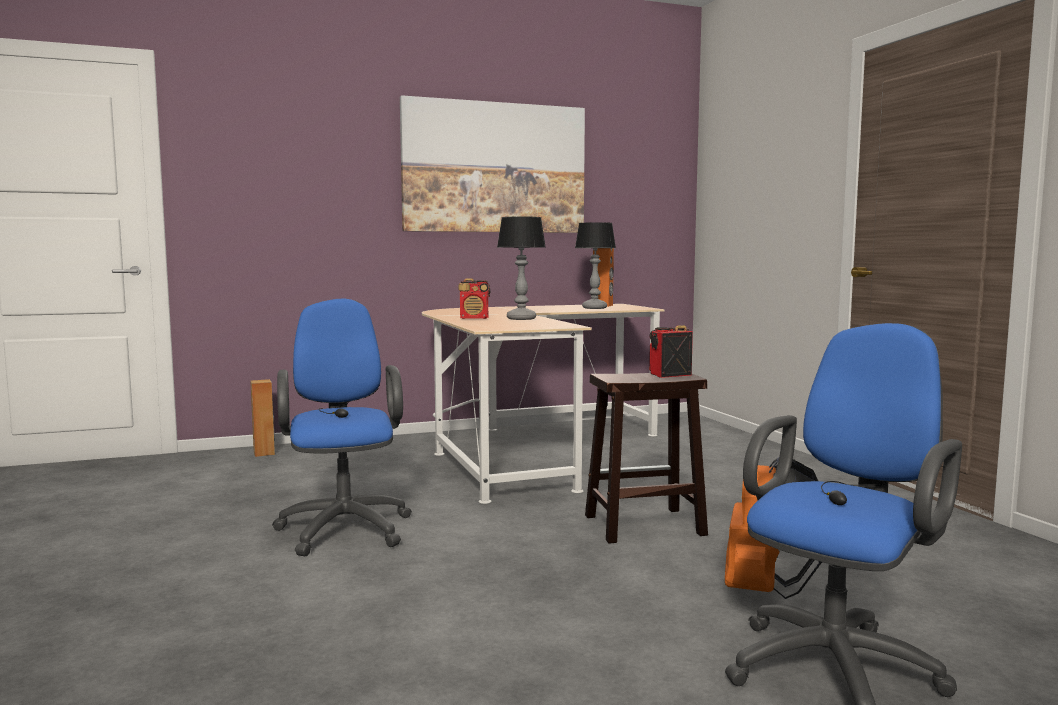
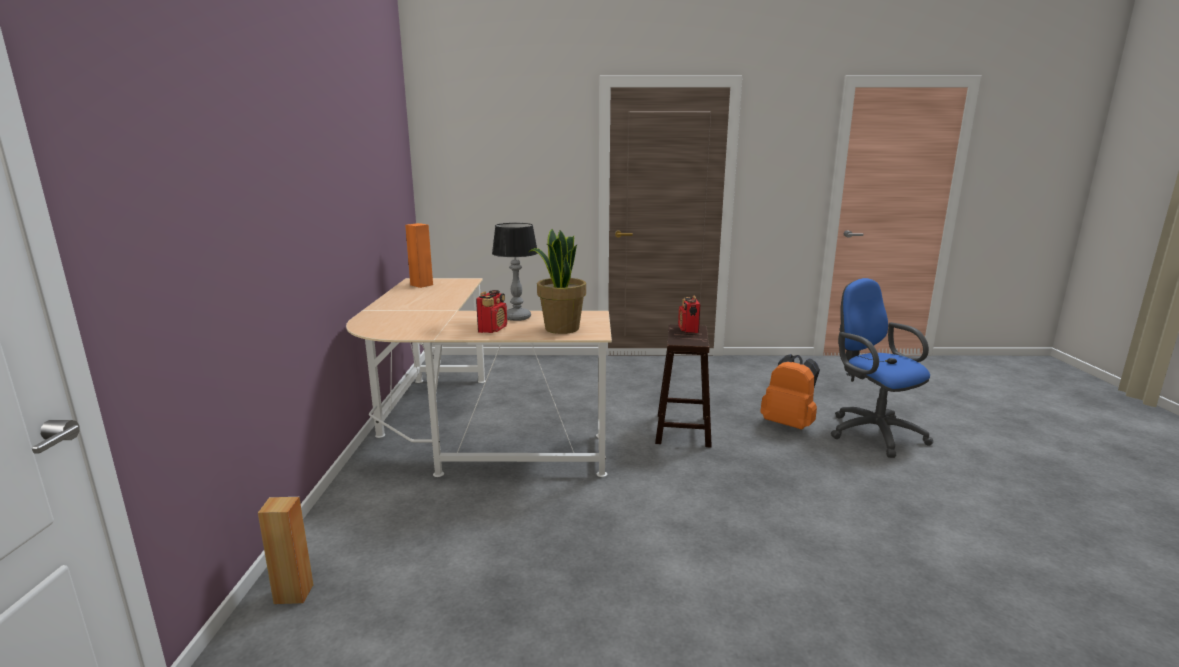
camera: 70 degrees left, 10 degrees up
(345, 527) = (630, 548): blue office chair -> none
(494, 168) = (337, 157): picture -> none
(497, 324) = (561, 328): none -> potted plant
(594, 308) = (443, 290): table lamp -> none

